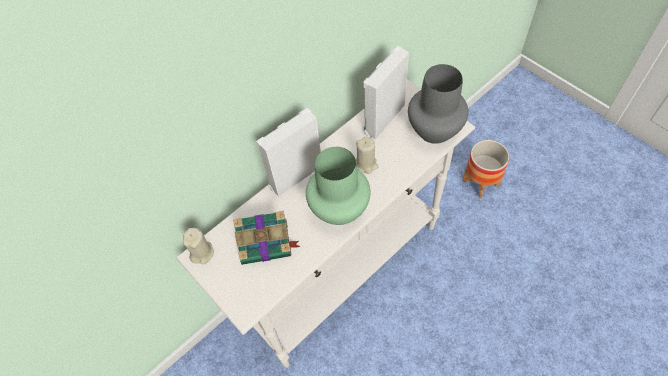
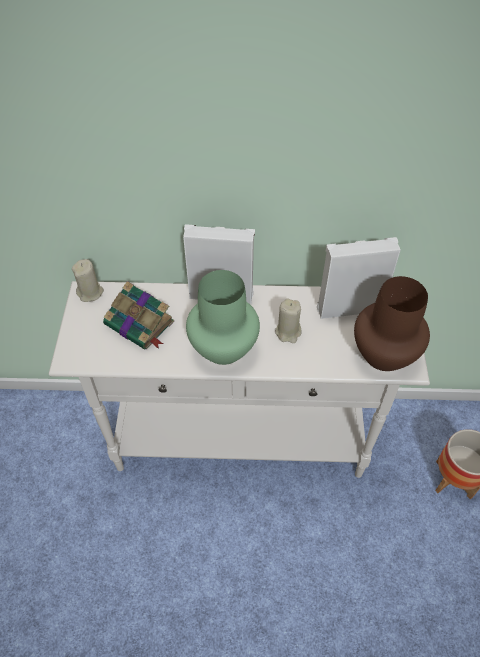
camera: 40 degrees right, 5 degrees down
(435, 129) = (385, 354): grey vase -> brown vase

